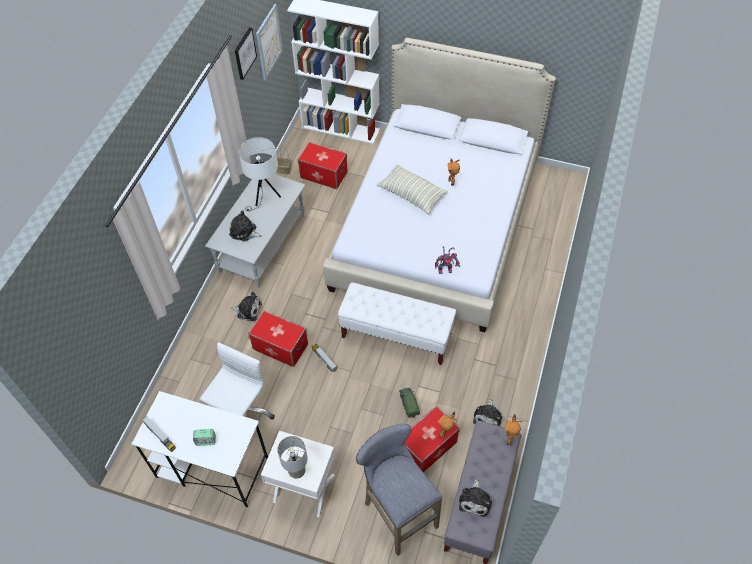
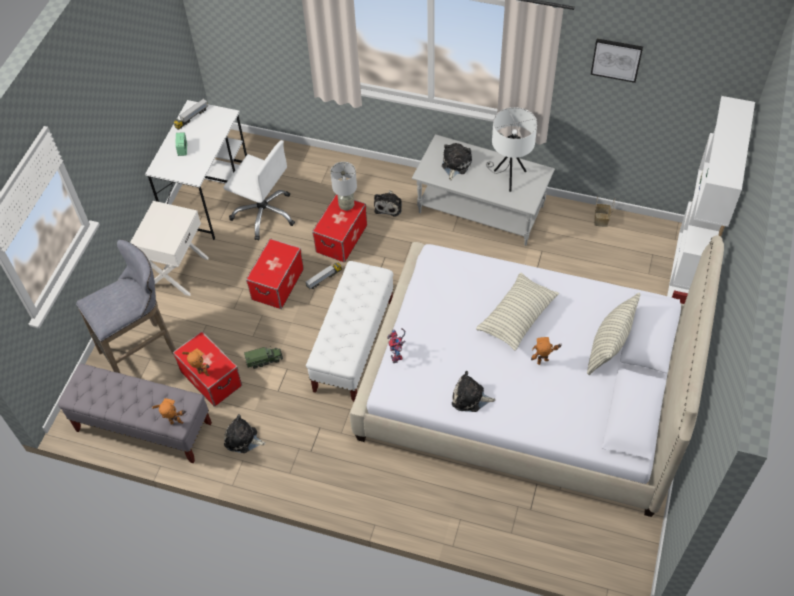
camera: 90 degrees right, 0 degrees up
(269, 42) = (678, 98): picture -> none
(296, 471) = (152, 227): grey table lamp -> grey table lamp (347, 205)
(323, 175) = (598, 260): storage box -> storage box (277, 284)
(435, 146) = (609, 345): none -> pillow
(475, 500) = (110, 388): plush toy -> plush toy (470, 398)

